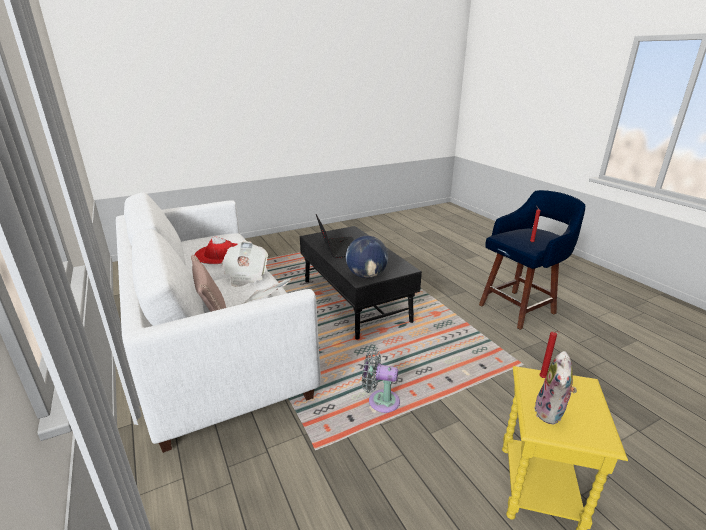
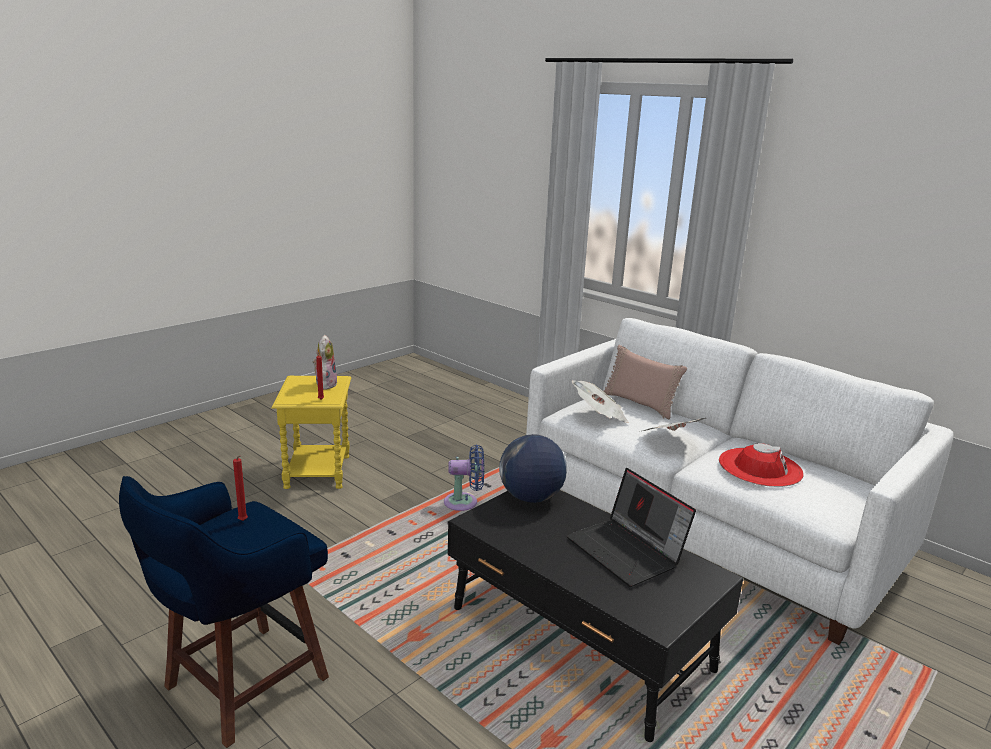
camera: 160 degrees right, 5 degrees down
(380, 401) = (464, 503): grey fan -> blue fan

